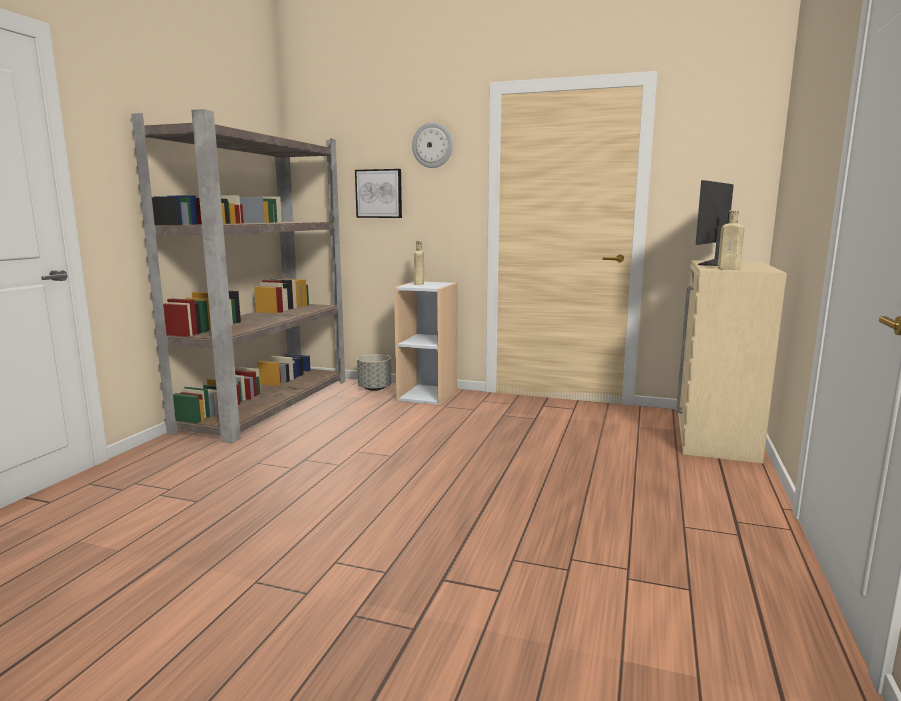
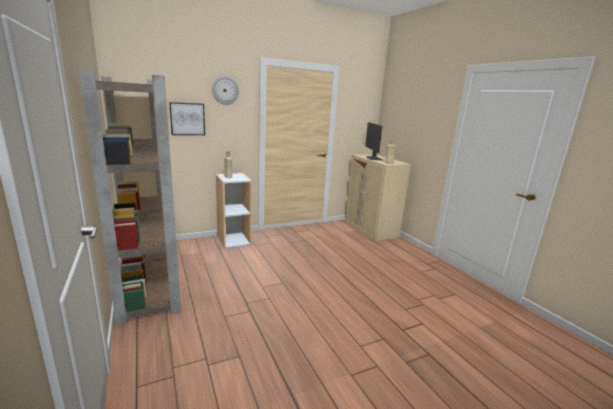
camera: 45 degrees left, 5 degrees up
(374, 388) = (197, 244): grey planter -> none

